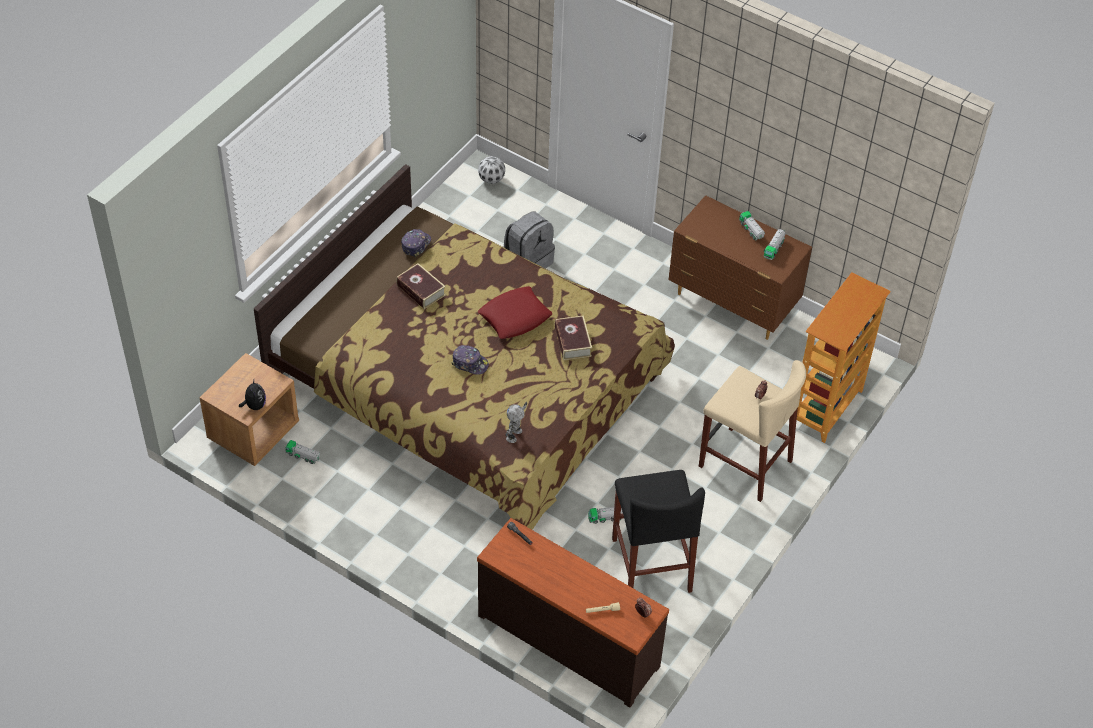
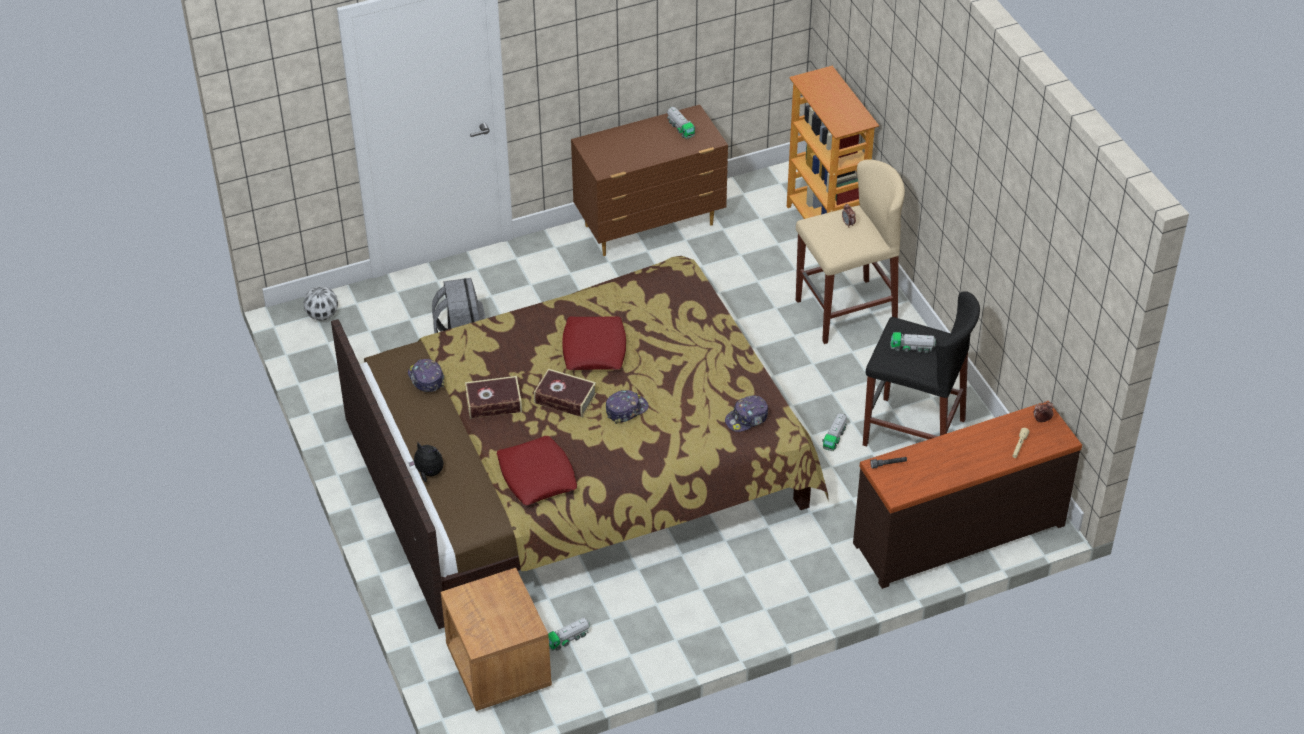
camera: 55 degrees left, 5 degrees down
(254, 405) = (524, 615): plush toy -> plush toy (428, 473)
(371, 346) = (536, 476): none -> red pillow
(515, 435) = (747, 419): toy robot -> cap
(572, 342) = (663, 322): book -> book (565, 398)
(751, 230) = (644, 131): toy truck -> toy truck (912, 348)

